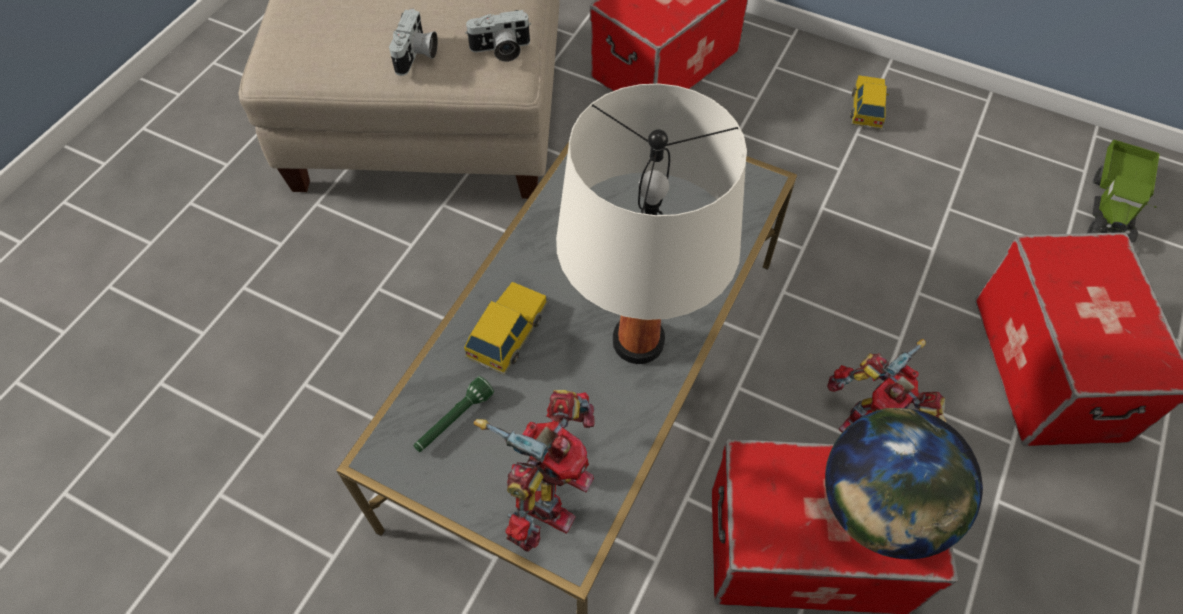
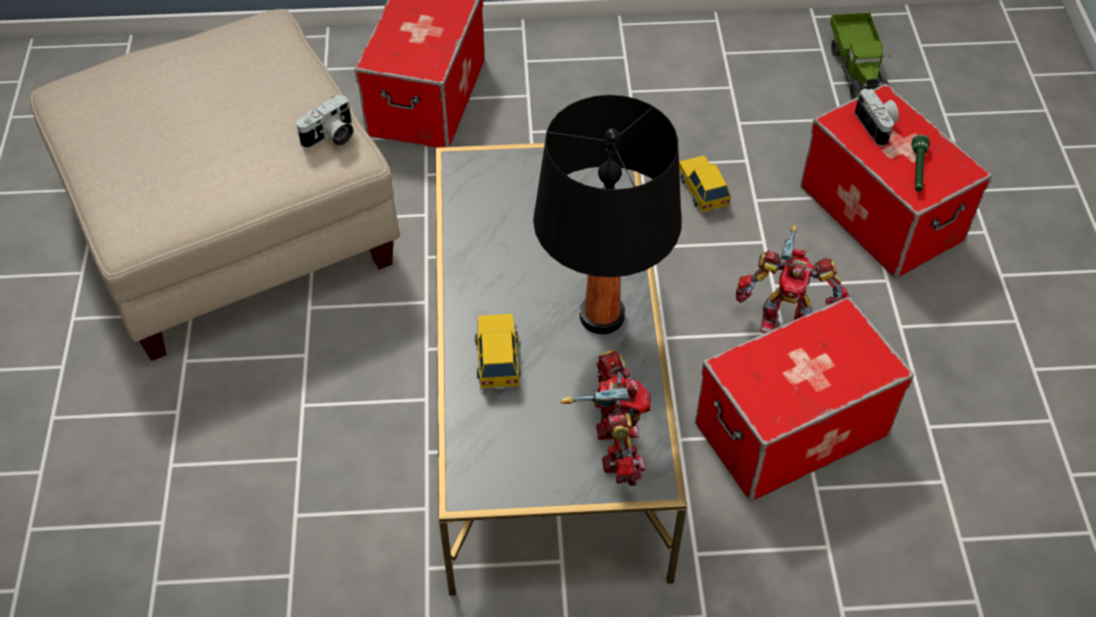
camera: 30 degrees left, 5 degrees down
(417, 56) = (260, 172): camera -> camera (877, 126)
(453, 421) = (503, 439): green flashlight -> green flashlight (917, 170)
(639, 341) = (602, 316): white table lamp -> black table lamp
(867, 107) = (624, 65): toy car -> toy car (702, 189)
(879, 508) = (837, 353): globe -> none

